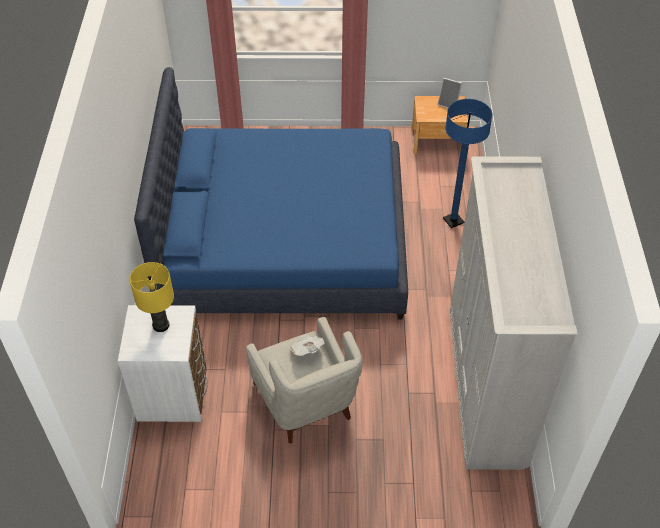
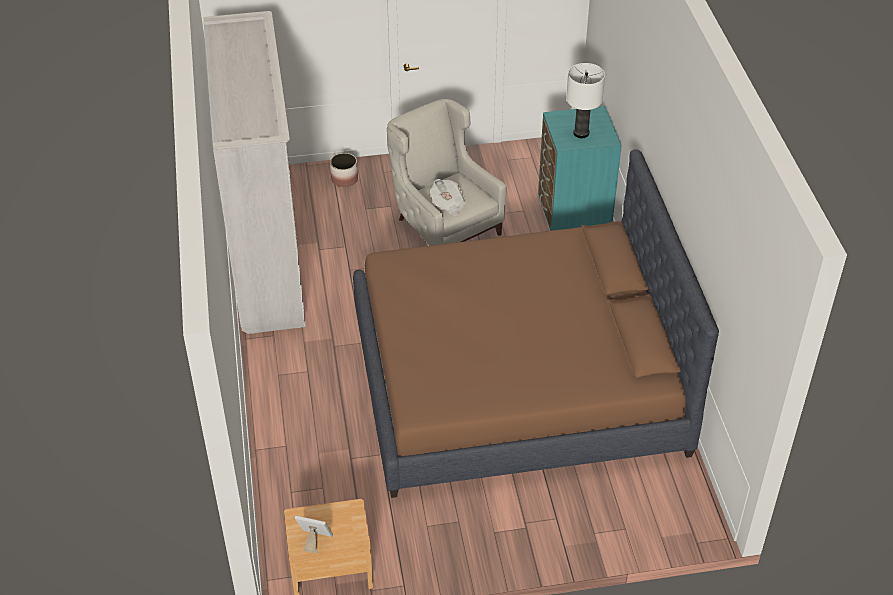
camera: 170 degrees right, 5 degrees down
(161, 325) = (581, 133): yellow table lamp -> white table lamp
(174, 397) = (573, 215): white dresser -> turquoise dresser
(284, 241) = (517, 379): blue bed -> brown bed
(401, 488) = (344, 179): none -> planter
(453, 220) = (303, 436): blue floor lamp -> none

